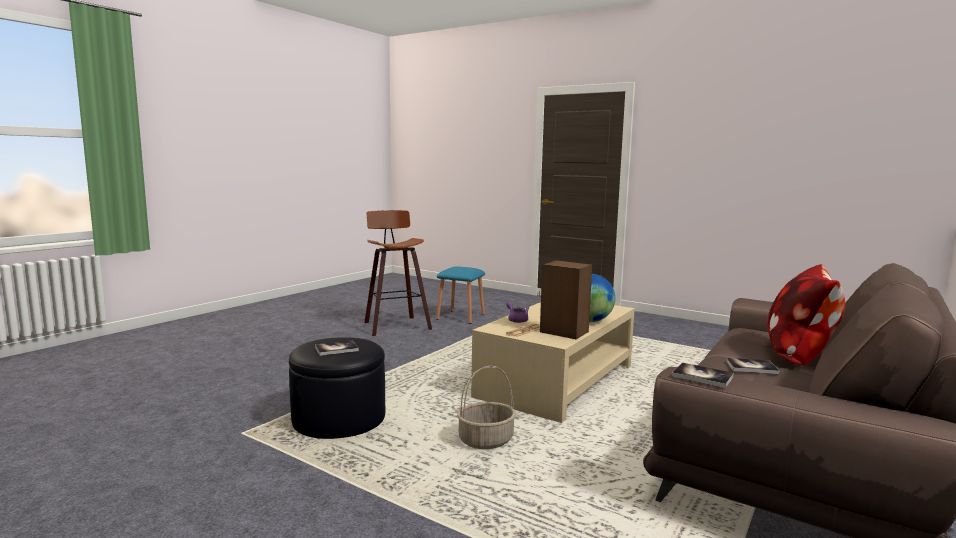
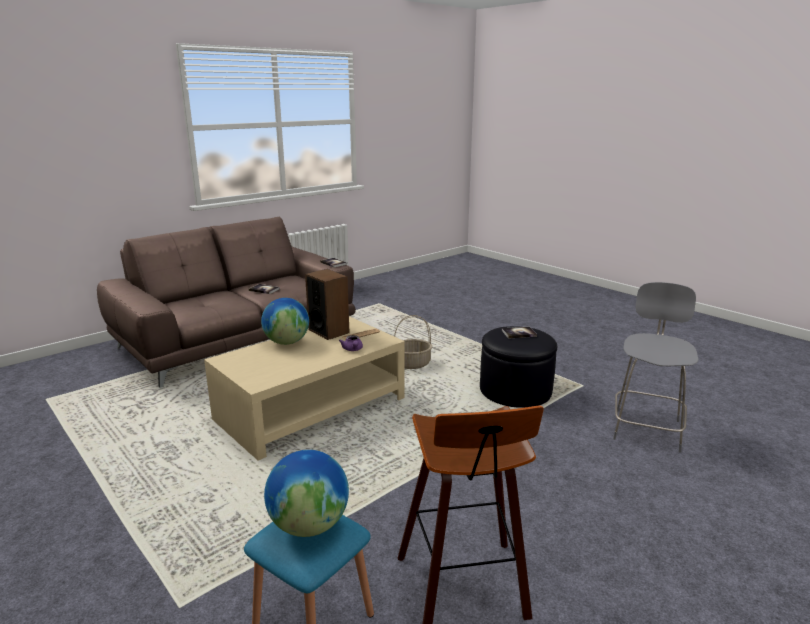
camera: 165 degrees left, 10 degrees up
(211, 395) = (647, 428): none -> grey stool
(461, 268) = (309, 525): none -> globe
(799, 353) = (208, 296): pillow -> none

